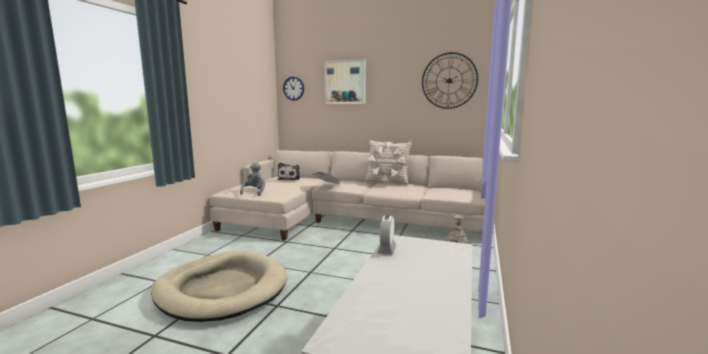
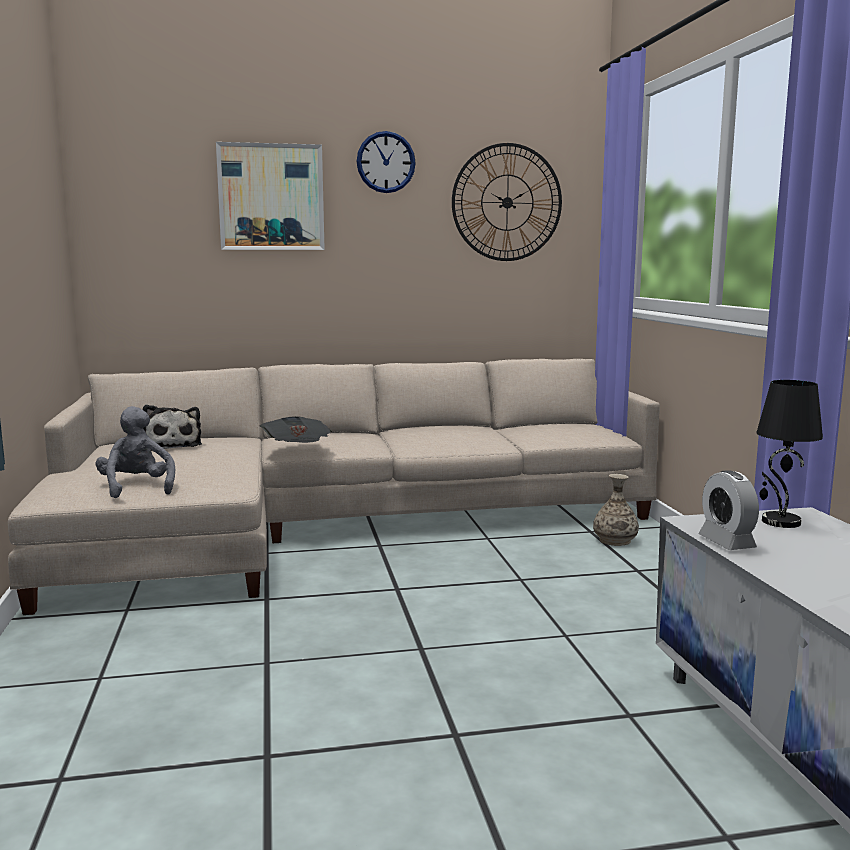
camera: 30 degrees left, 0 degrees up
(222, 289) = (274, 743): beige dog bed -> none
(293, 88) = (123, 209): wall clock -> wall clock (386, 162)
(387, 183) = (411, 428): beige pillow -> none
(435, 247) = (780, 522): none -> black table lamp

